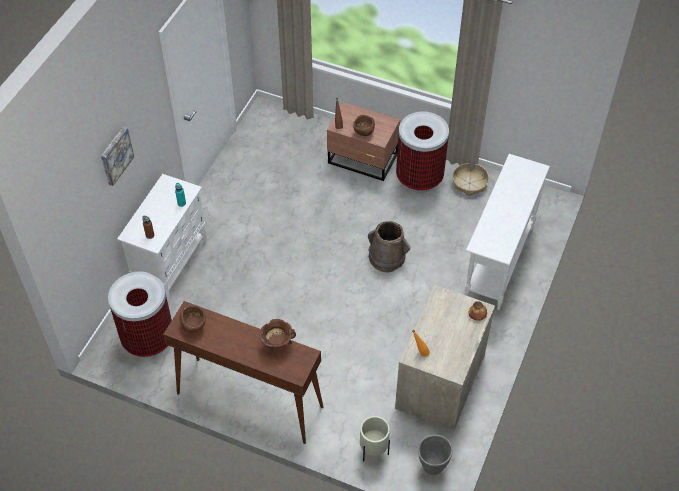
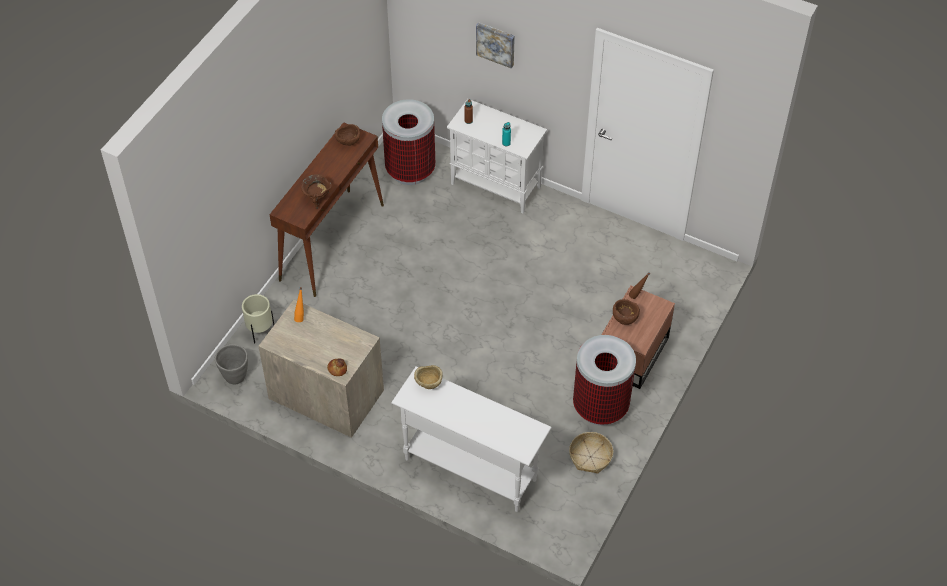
camera: 95 degrees right, 0 degrees up
(387, 257) = (487, 364): brown bucket -> none
(484, 238) = (428, 384): none -> beige bowl

